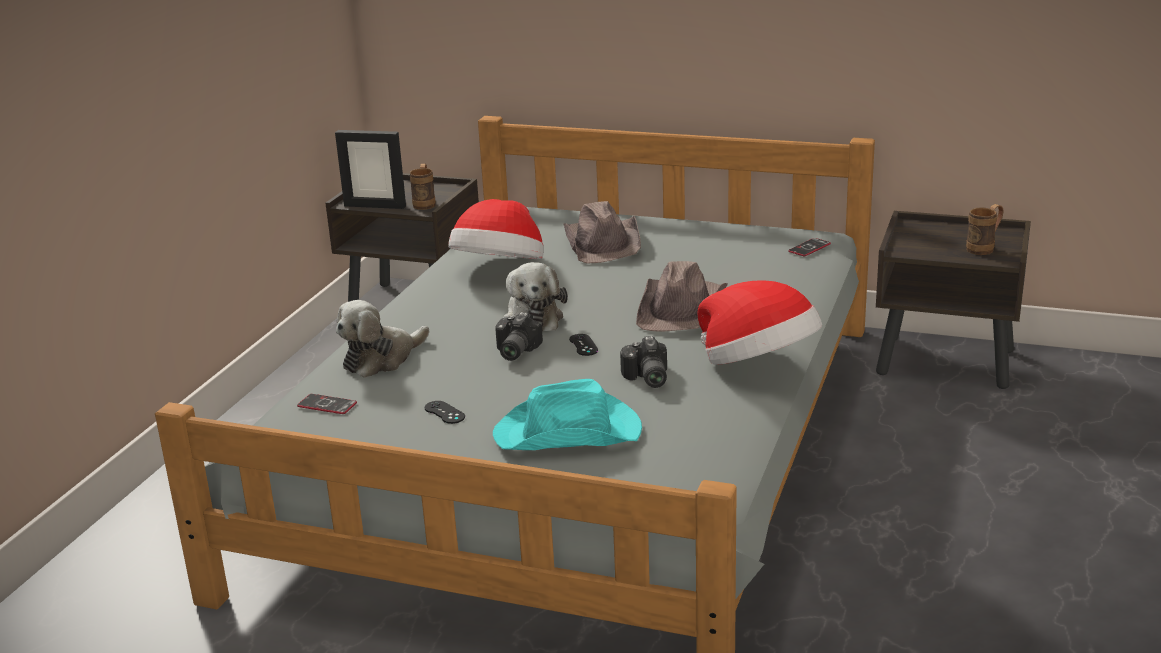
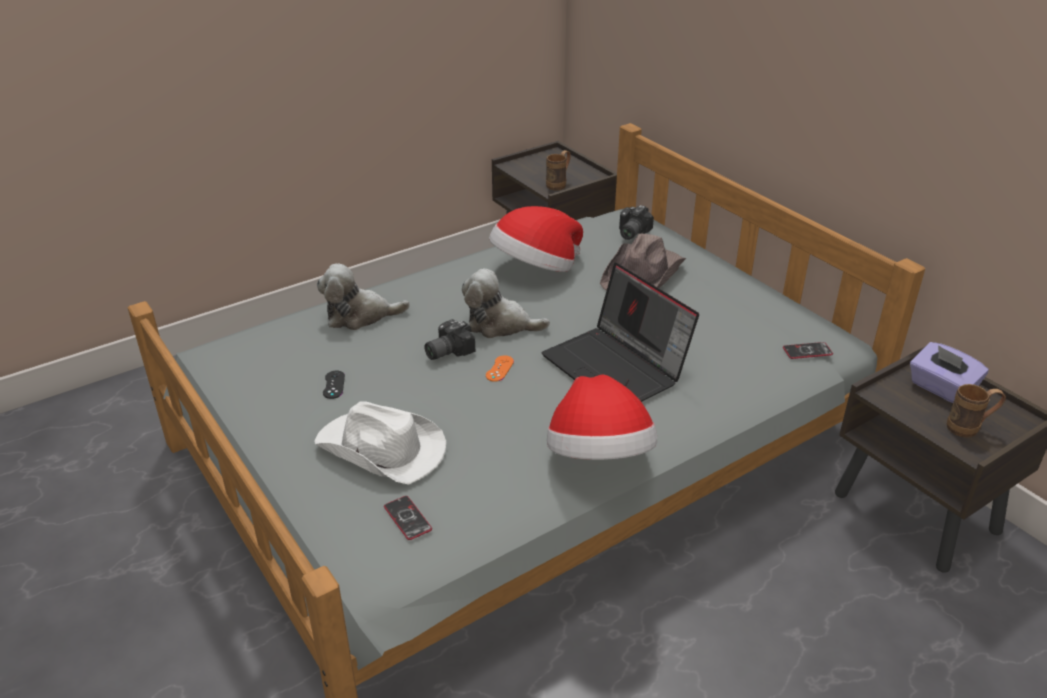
camera: 35 degrees right, 10 degrees up
(327, 405) = (280, 340): phone -> phone (407, 518)
(375, 205) = (524, 173): picture frame -> none
(533, 318) = (500, 325): plush toy -> plush toy turned 75 degrees clockwise
(569, 433) = (381, 449): turquoise hat -> white hat
(583, 345) = (499, 368): black game controller -> orange game controller
(646, 378) = (499, 425): camera -> camera (630, 233)
(682, 308) = (617, 367): brown hat -> laptop
(935, 234) = (941, 389): none -> purple tissue box

